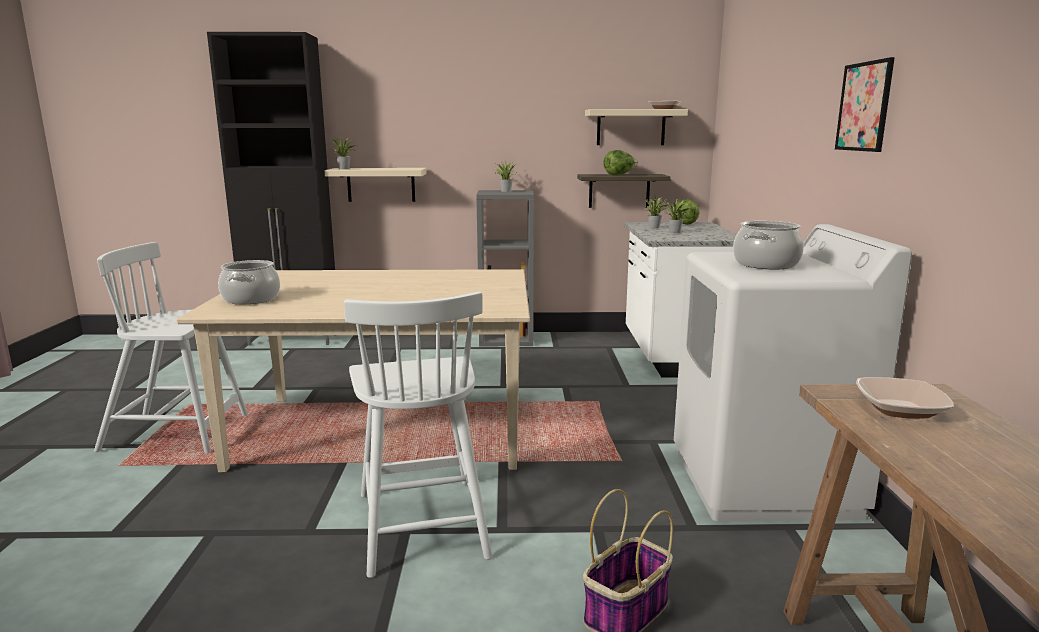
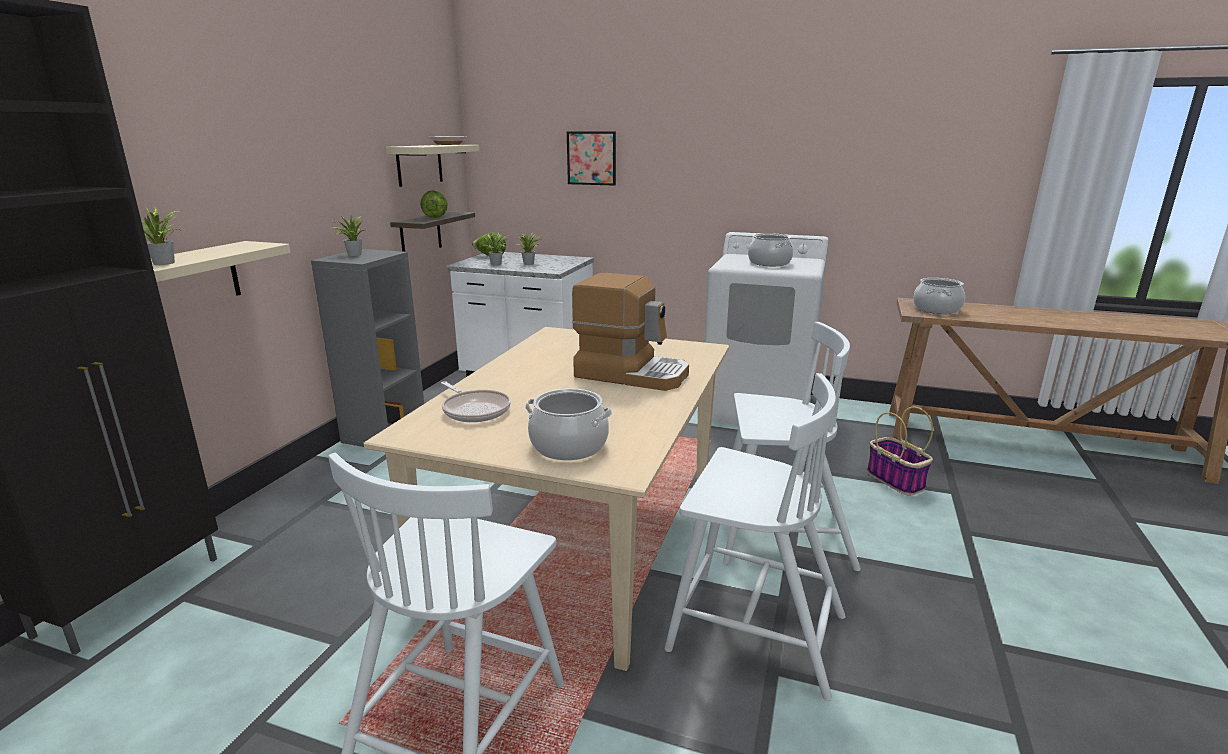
camera: 70 degrees left, 5 degrees up
(262, 519) = (753, 631): none -> white chair
(313, 278) = (475, 410): none -> frying pan
(409, 297) = (632, 373): none -> coffee machine
(864, 106) = (749, 153): picture -> picture (591, 158)
(900, 409) = (936, 309): bowl -> cooking pot

